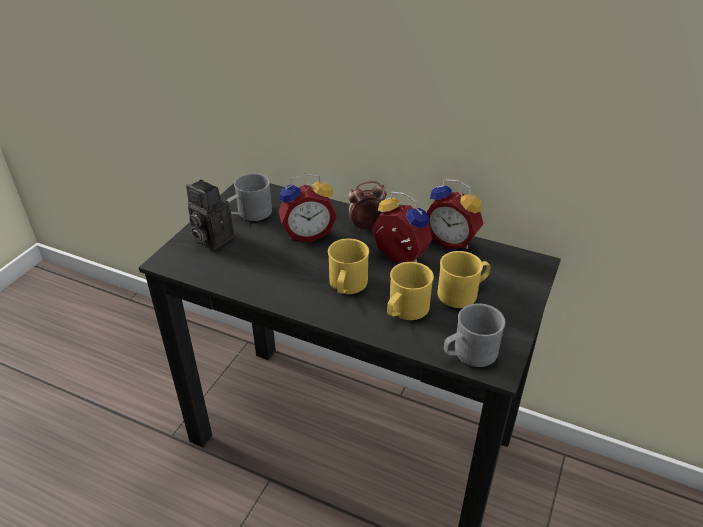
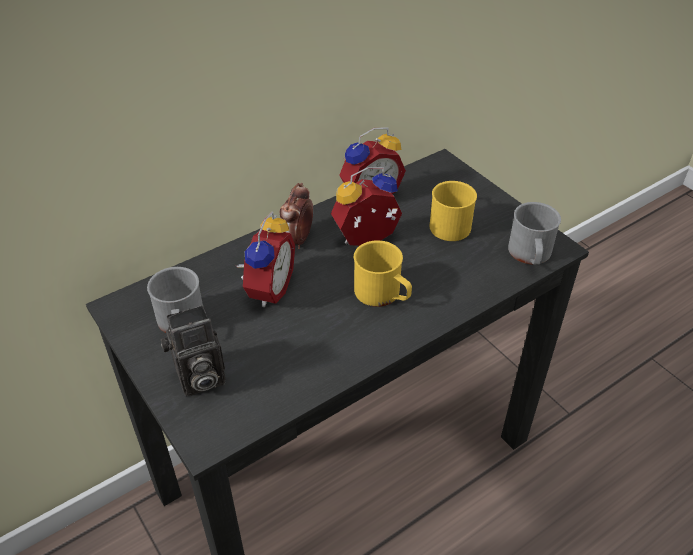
camera: 60 degrees left, 5 degrees up
(405, 310) = (448, 270): yellow mug -> none

